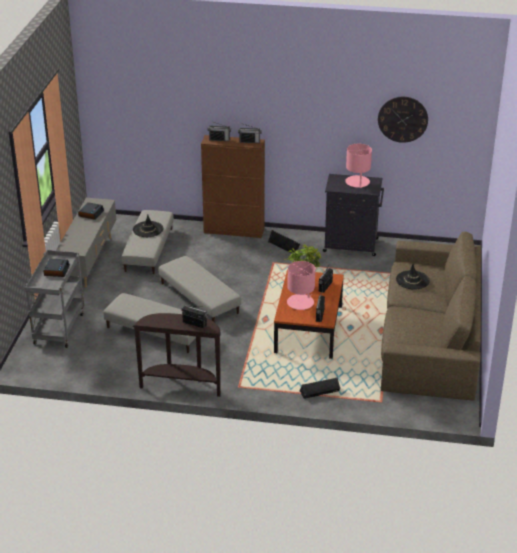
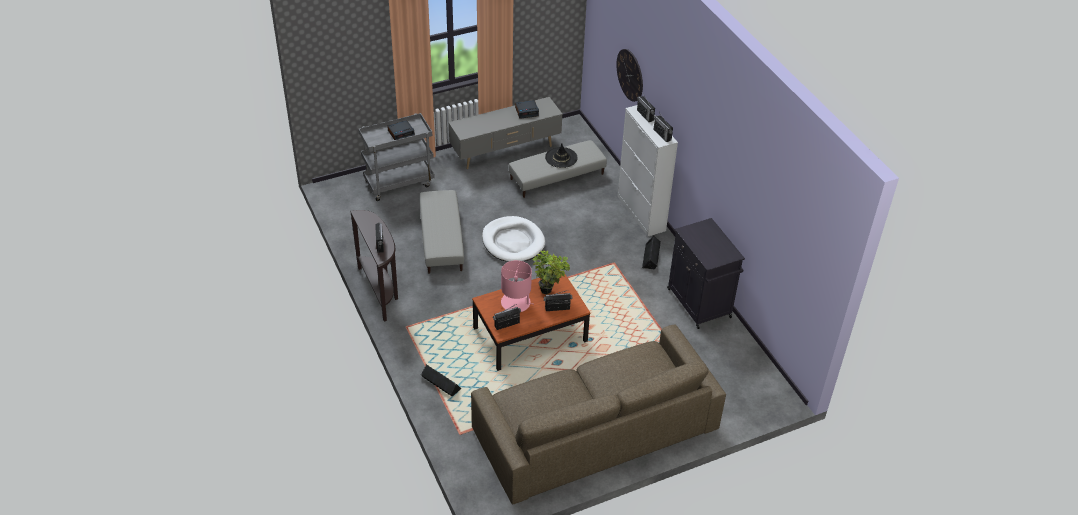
camera: 55 degrees right, 10 degrees up
(199, 298) = (513, 242): grey ottoman -> white dog bed
(234, 230) = (641, 213): brown cabinet -> white cabinet
(357, 182) = (715, 244): pink table lamp -> none
(402, 119) = (772, 210): wall clock -> wall clock (630, 75)
(412, 280) = (627, 366): black hat -> none

